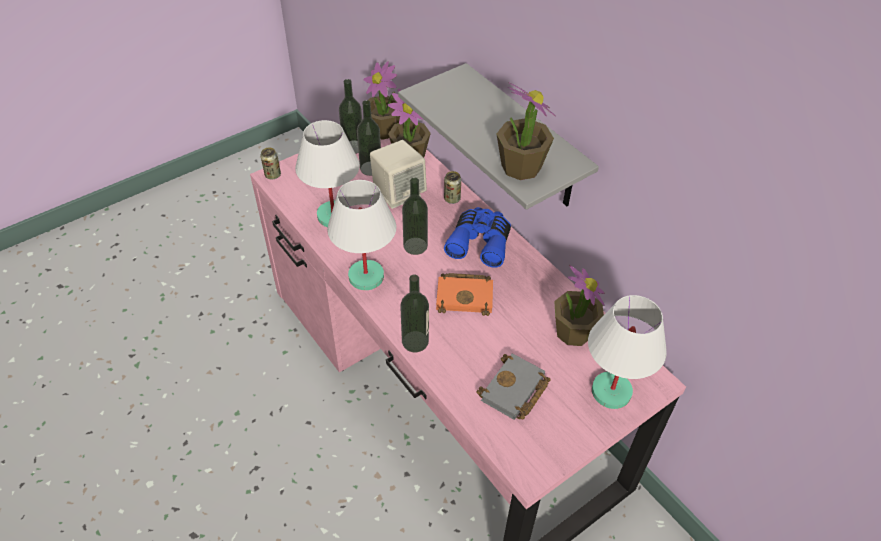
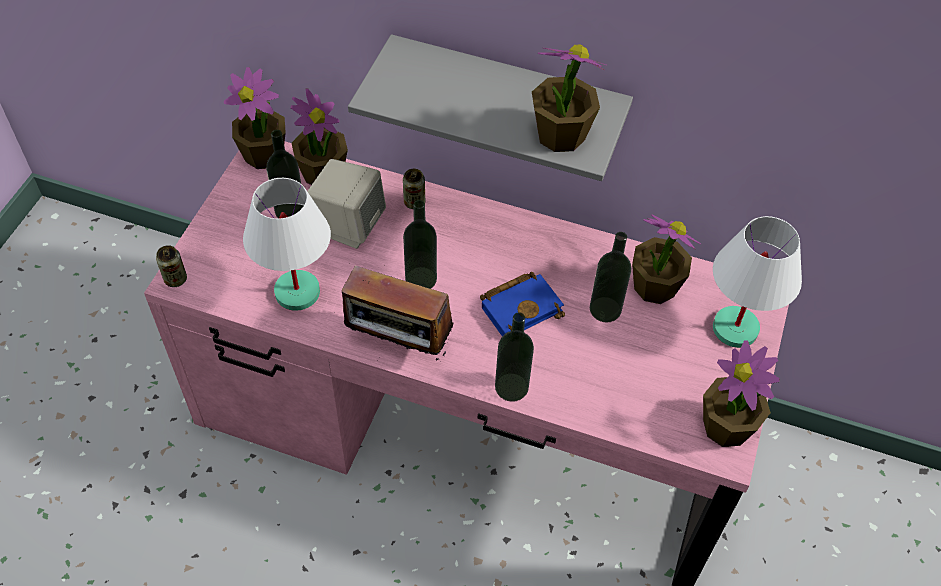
camera: 35 degrees left, 5 degrees up
(353, 147) = (245, 194): bottle -> bottle (605, 309)
(367, 277) = (398, 344): white table lamp -> radio
(466, 296) = (521, 307): orange book -> blue book
(480, 242) = (486, 238): blue binoculars -> none
(514, 392) = (650, 382): grey book -> none
(545, 453) = (726, 427): none -> potted plant

